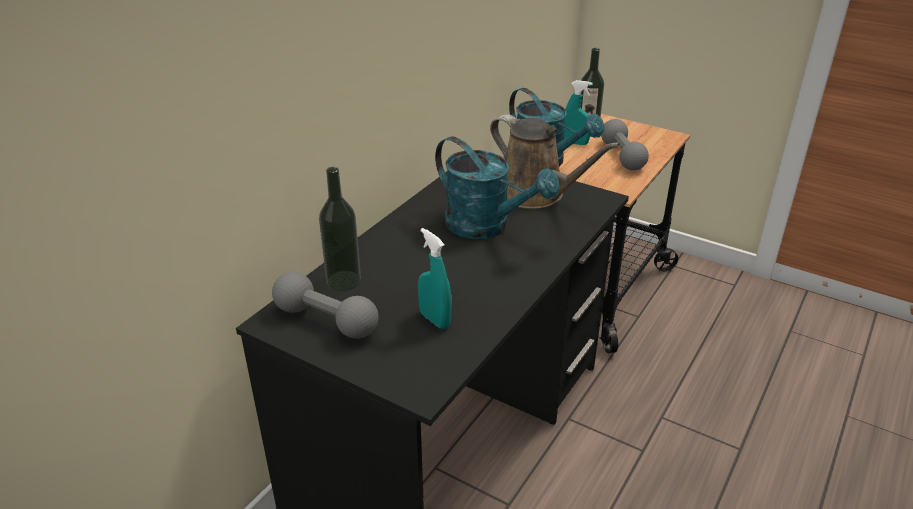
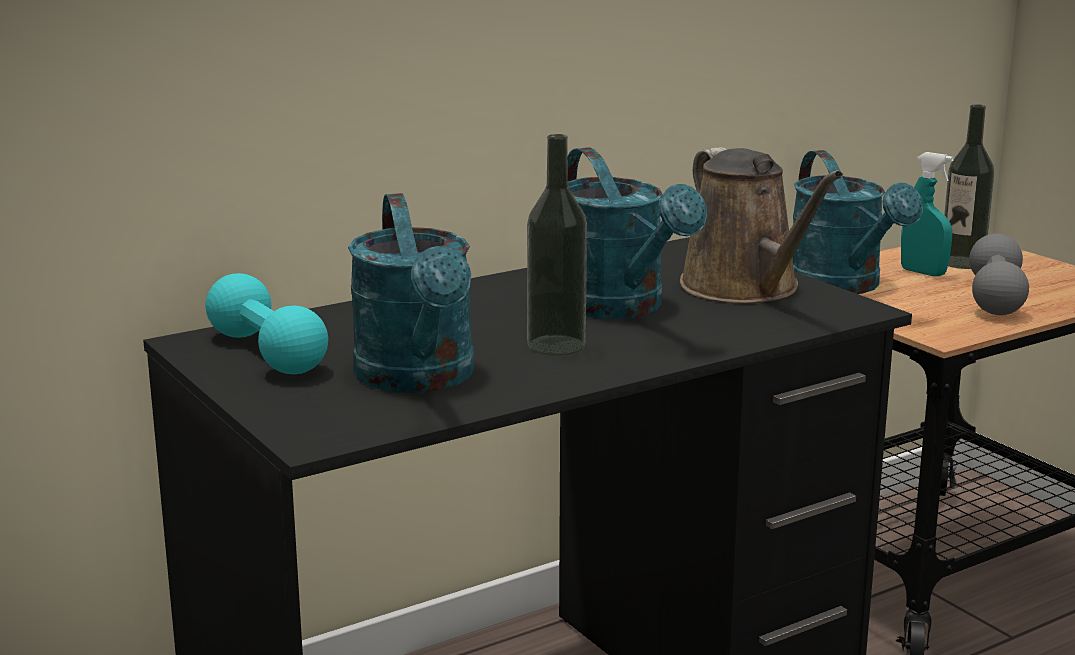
camera: 25 degrees right, 15 degrees down
(326, 320) = (267, 353): grey dumbbell -> turquoise dumbbell
(343, 280) = (338, 323): bottle -> bottle (556, 345)
(434, 320) = (420, 379): turquoise spray bottle -> turquoise watering can

